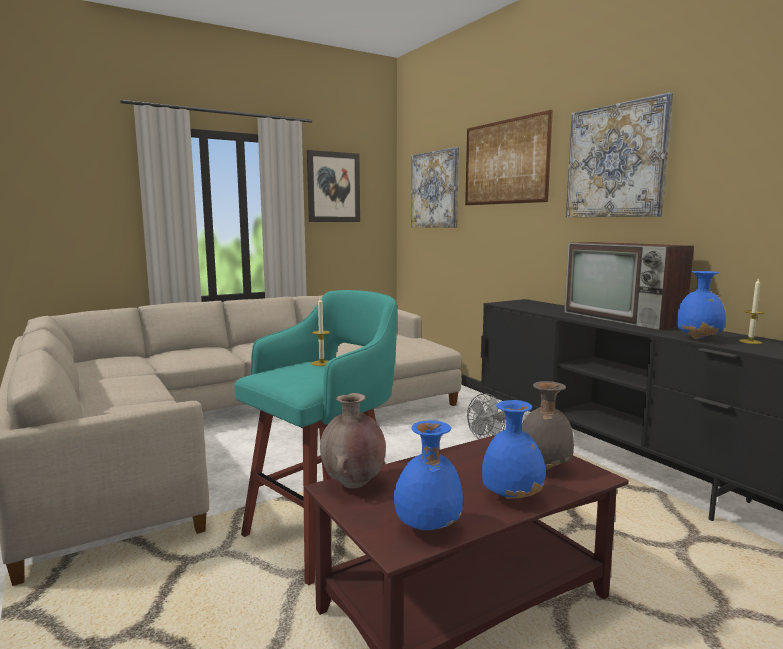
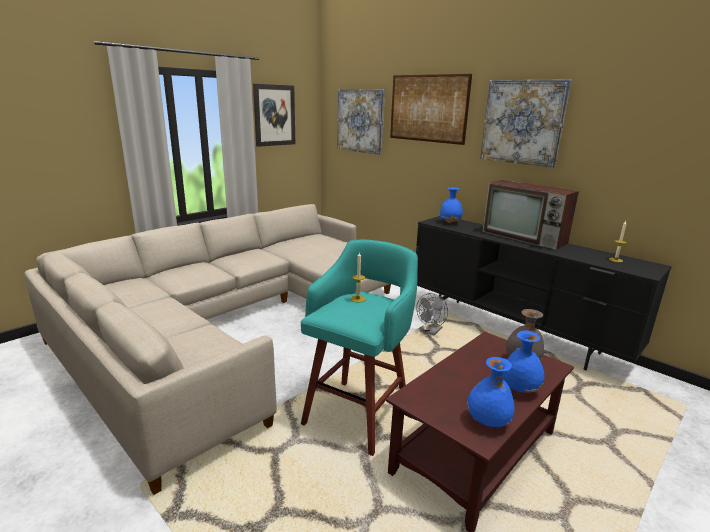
camera: 15 degrees left, 10 degrees up
(353, 484) = (417, 393): brown vase -> none
(699, 339) = (586, 259): blue vase -> blue vase (450, 223)

